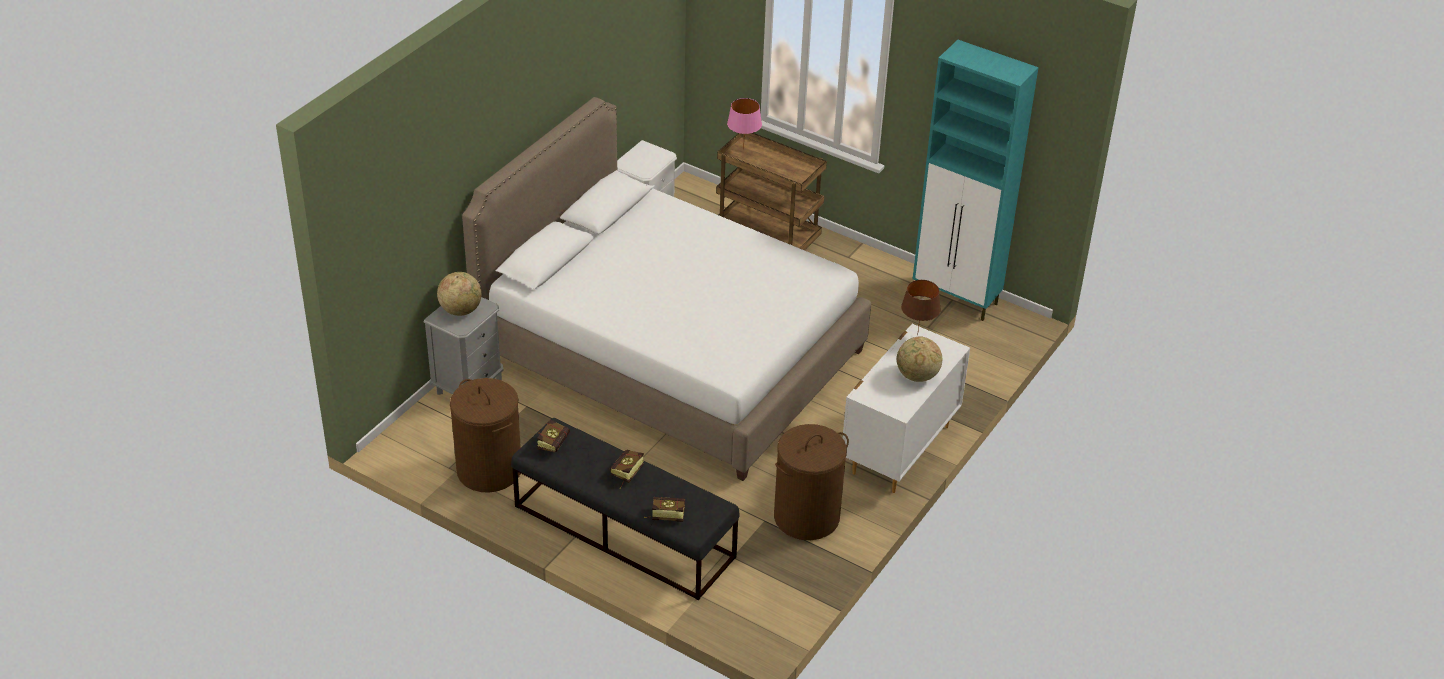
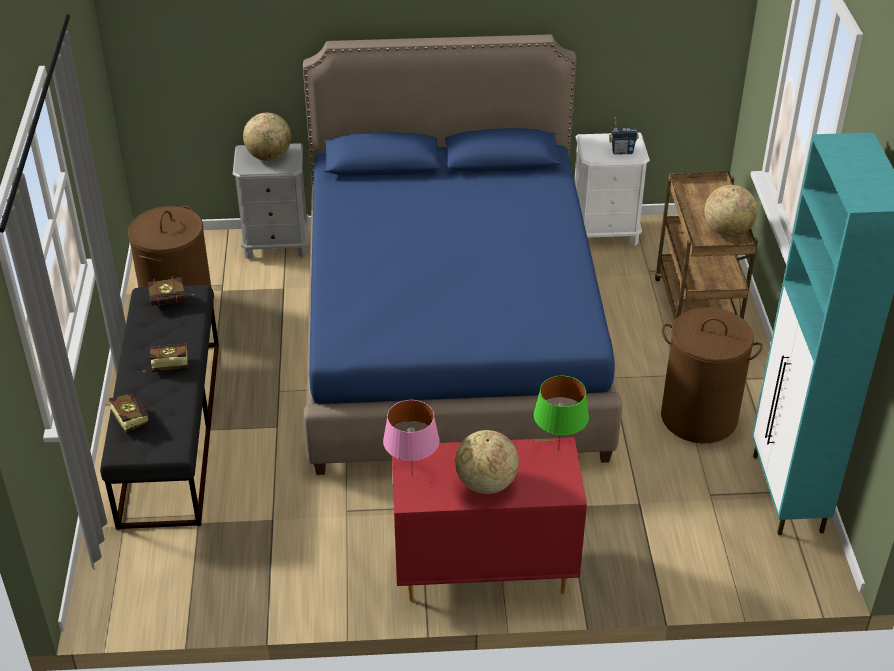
camera: 55 degrees right, 0 degrees up
(654, 158) = (622, 151): none -> radio
(670, 353) = (450, 335): white bed -> blue bed
(743, 150) = (703, 190): pink table lamp -> pink table lamp (411, 476)
(794, 165) = (727, 231): none -> globe
(806, 517) = (306, 549): brown laundry basket -> brown laundry basket (698, 417)
(898, 450) = (482, 570): white dresser -> red dresser
(917, 335) = (559, 450): brown table lamp -> green table lamp

